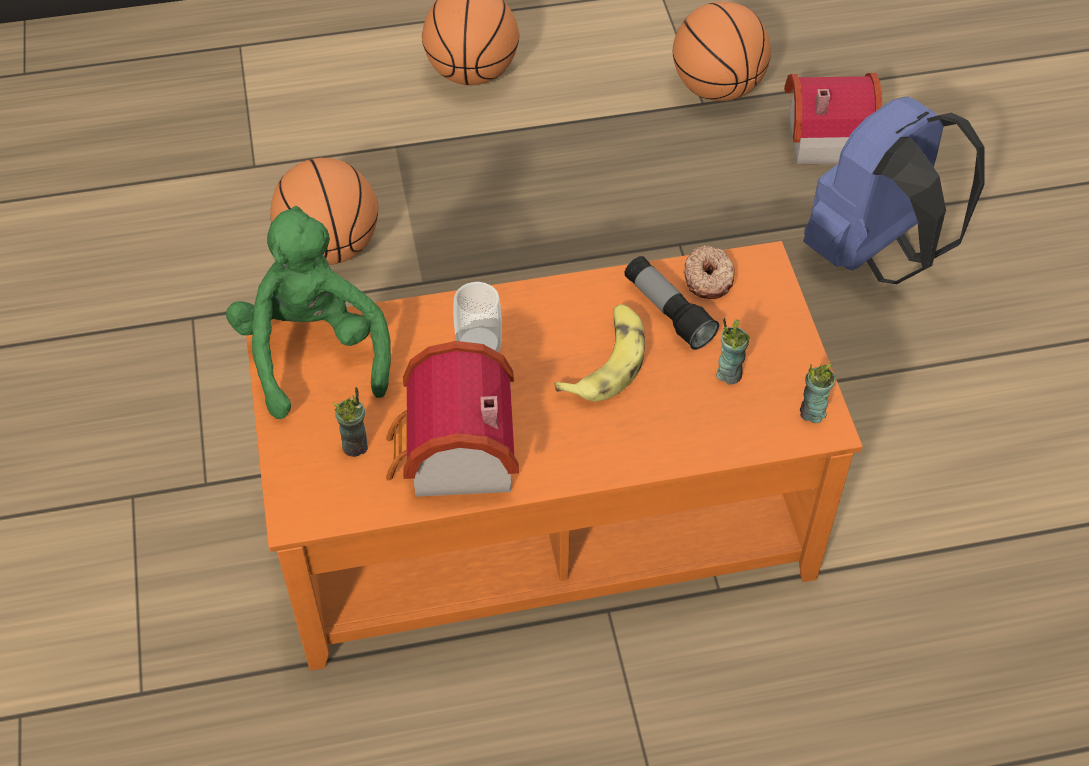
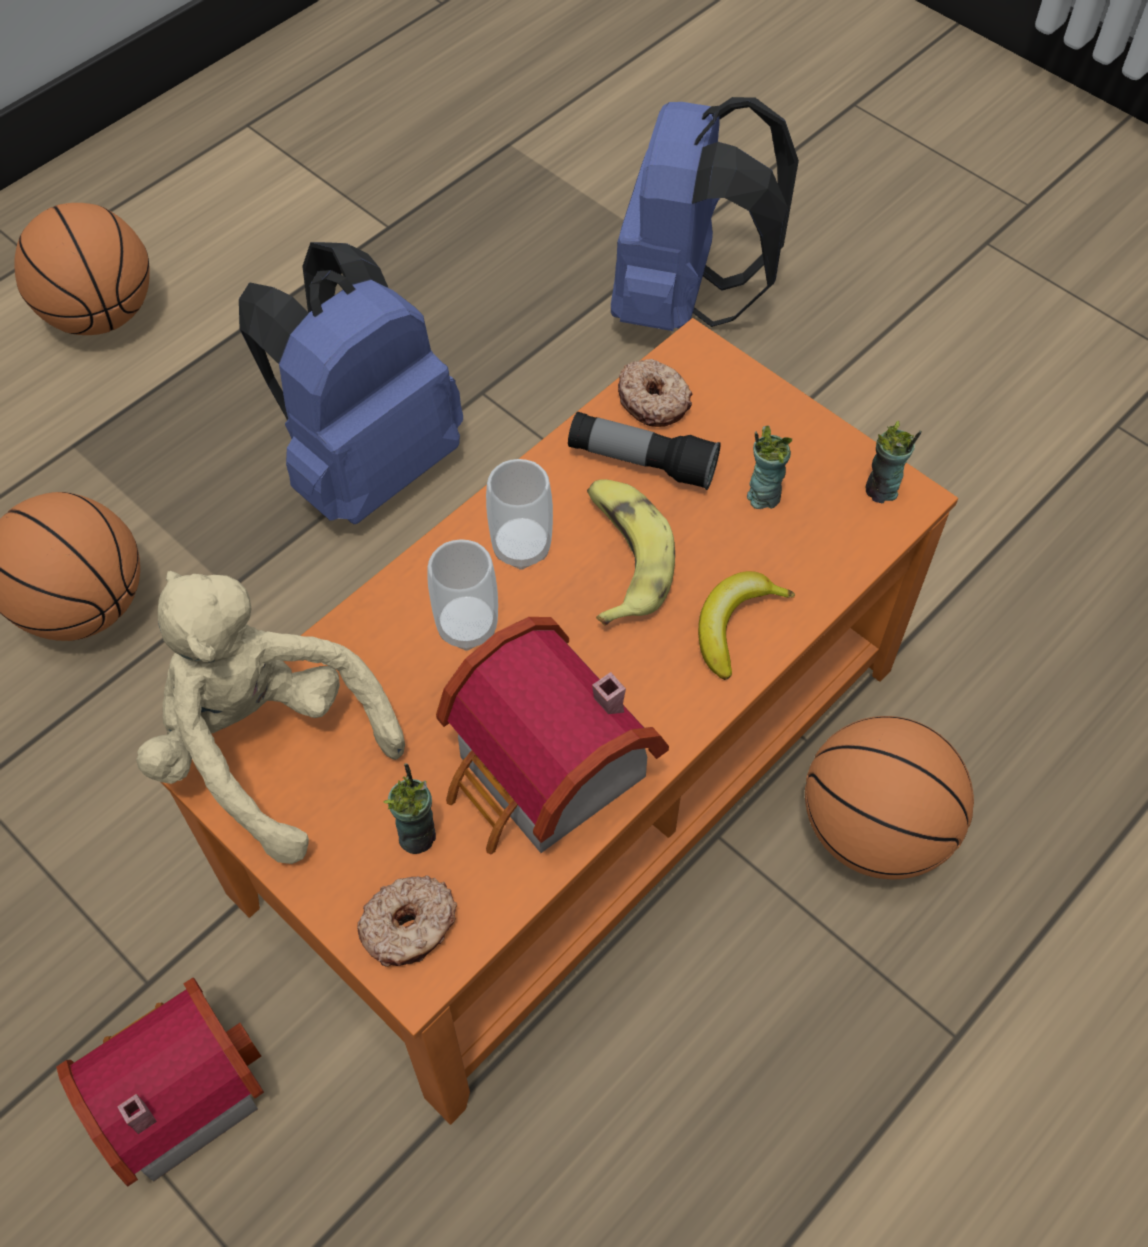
camera: 35 degrees left, 5 degrees up
(312, 491) = (409, 927): none -> donut
(313, 352) = (267, 749): green plush toy -> beige plush toy
(549, 321) = (521, 547): none -> cup
(566, 251) = (367, 464): none -> blue backpack
(641, 439) = (735, 625): none -> banana
(717, 88) = (391, 204): basketball -> basketball (874, 830)
(822, 136) = (538, 203): toy house -> toy house (169, 1090)

